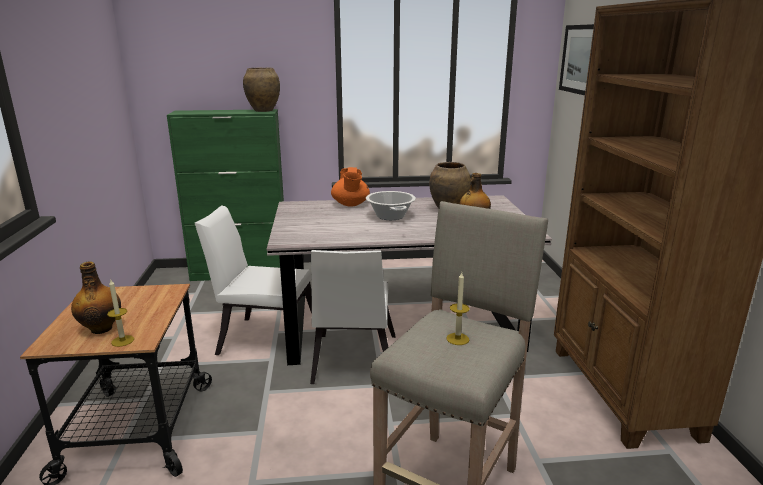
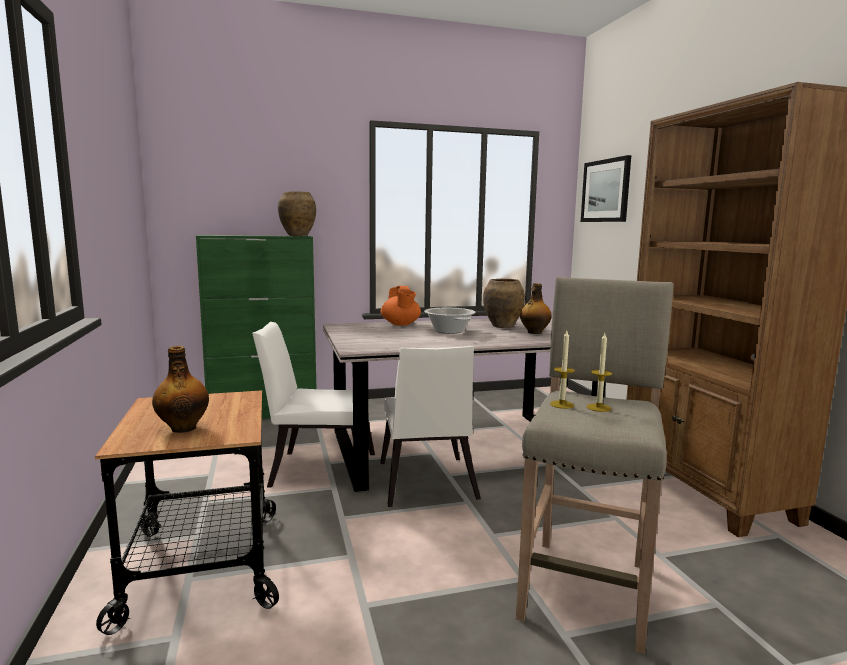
camera: 10 degrees left, 10 degrees down
(122, 341) = (217, 436): candle -> candle (562, 404)

